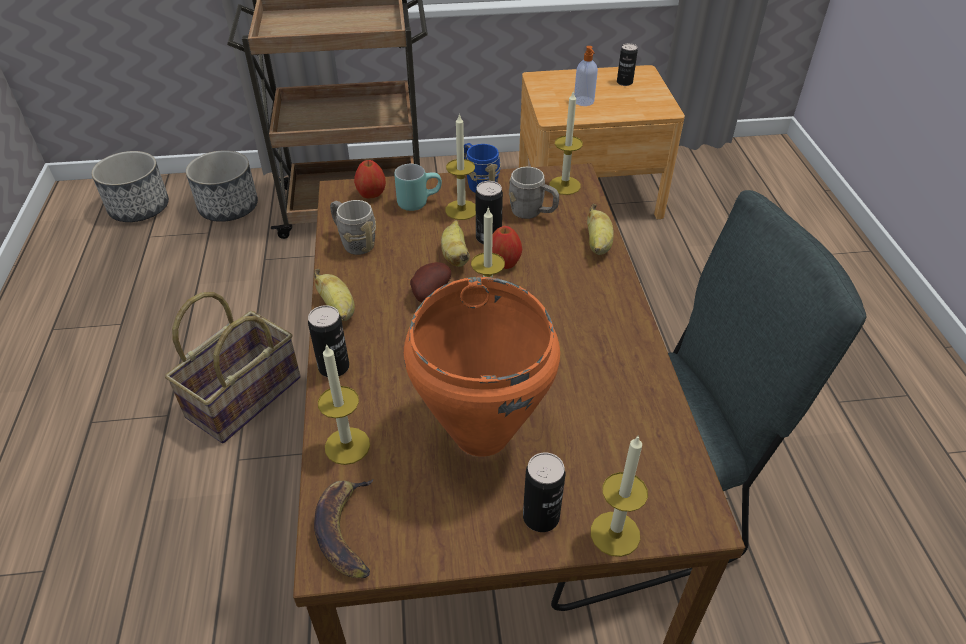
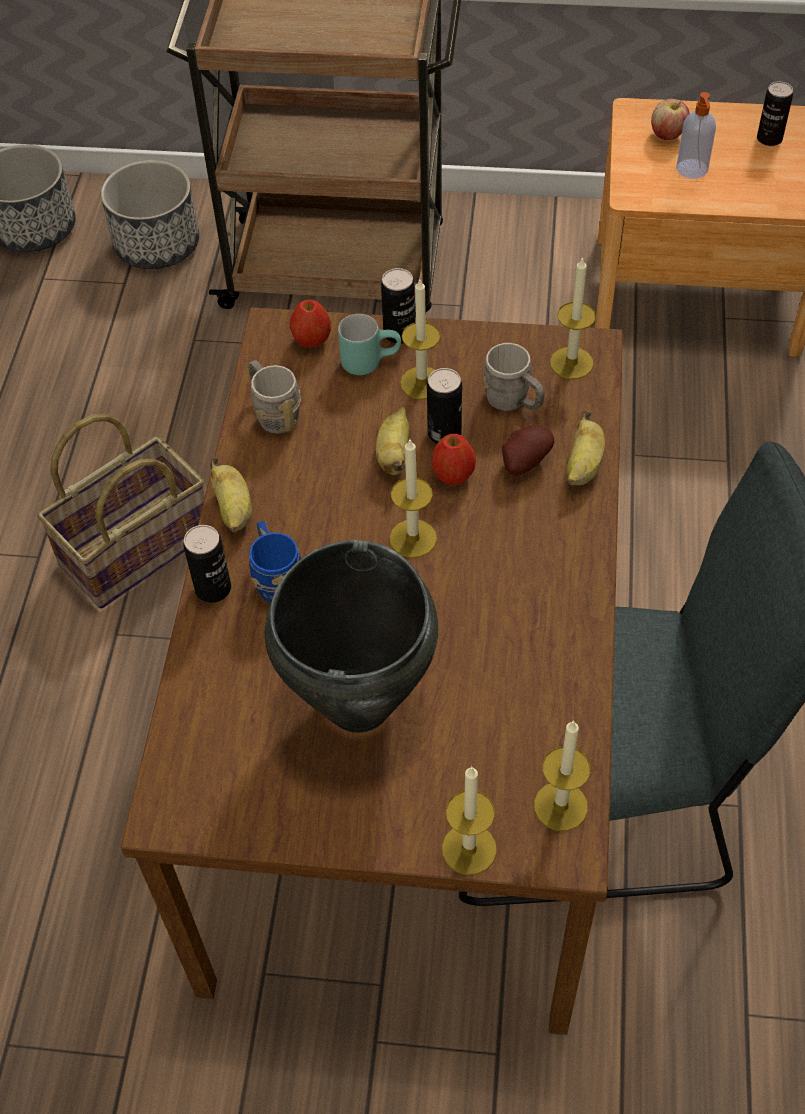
camera: 15 degrees right, 10 degrees up
(346, 530) = (186, 788): banana -> none
(347, 446) = (208, 691): candle -> candle (560, 806)
(429, 294) = (347, 506): potato -> potato (523, 462)
(478, 183) = (456, 341): blue mug -> blue mug (276, 578)
(480, 434) = (357, 705): orange cooking pot -> black cooking pot
(541, 517) = (395, 814): can -> can (399, 333)
(562, 86) = (667, 135): none -> apple

